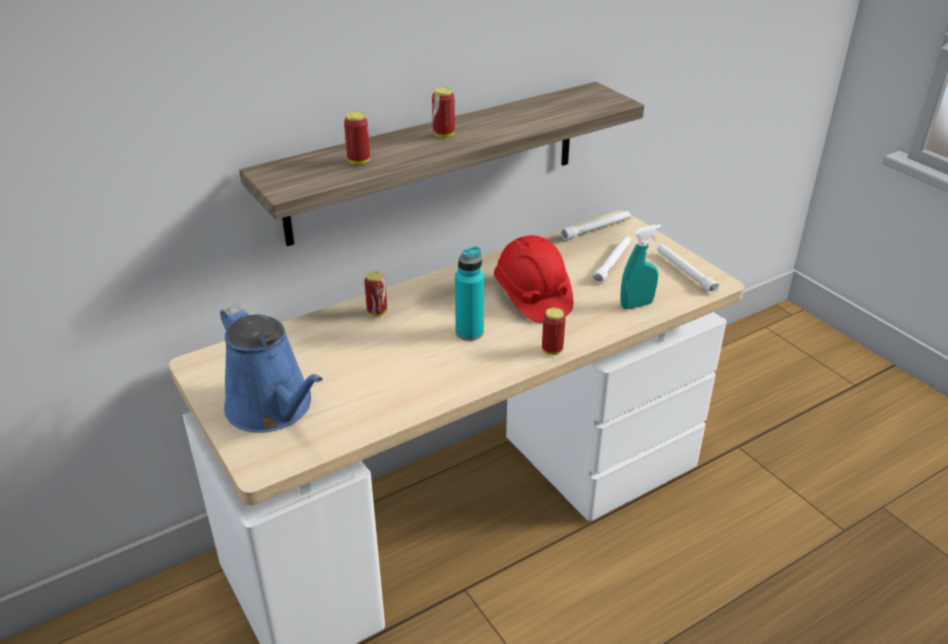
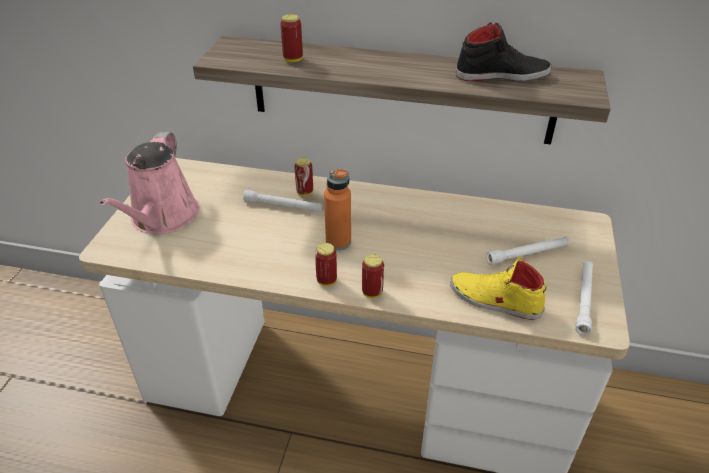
camera: 45 degrees right, 5 degrees up
(273, 408) = (162, 218): blue watering can -> pink watering can
(443, 135) = (385, 65): can -> can (326, 281)
(469, 332) = (338, 242): turquoise bottle -> orange bottle
(532, 297) = (421, 243): red hard hat -> none
(540, 109) = (501, 74): none -> black shoe
(596, 229) = (557, 219): white flashlight -> white flashlight (283, 206)
(636, 305) = (494, 300): turquoise spray bottle -> yellow shoe

